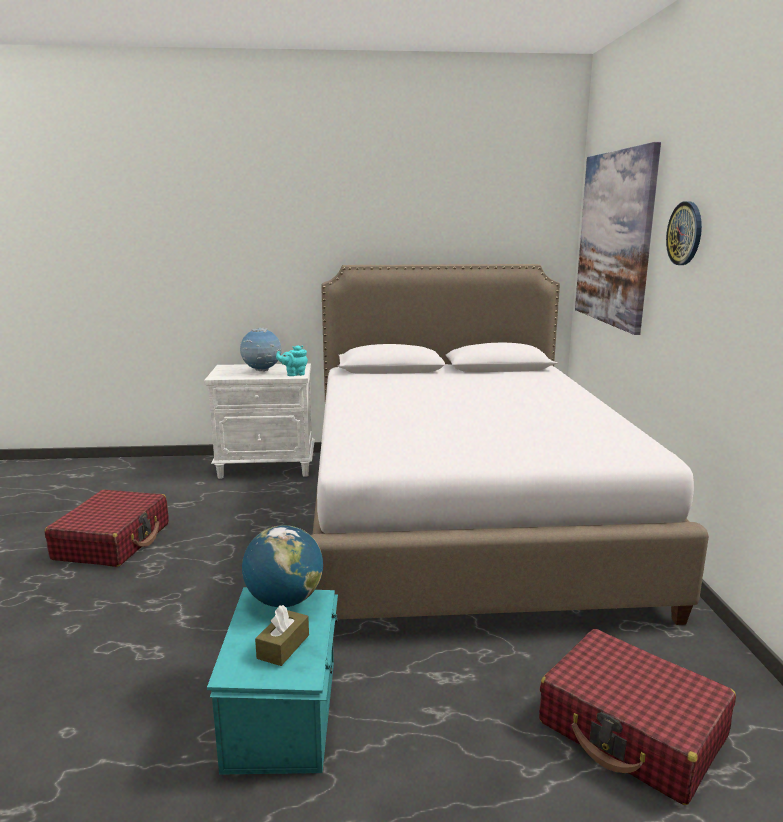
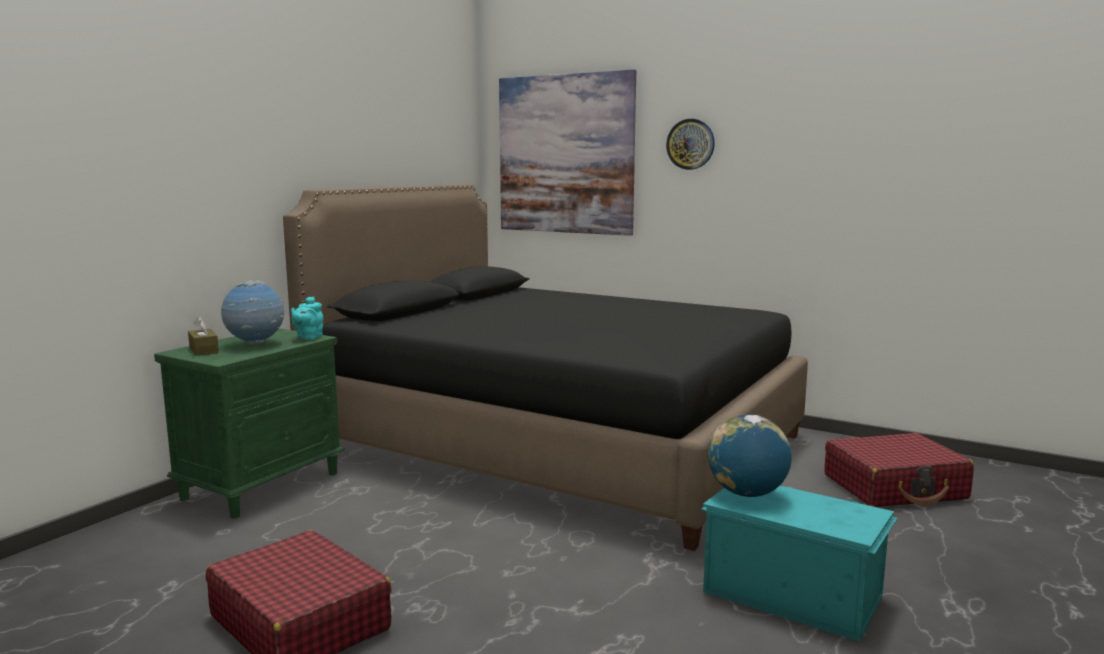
camera: 55 degrees left, 5 degrees down
(267, 466) = (262, 485): white nightstand -> green nightstand
(283, 646) = (825, 508): brown tissue box -> brown tissue box (204, 350)
(462, 518) = (556, 443): white bed -> black bed

